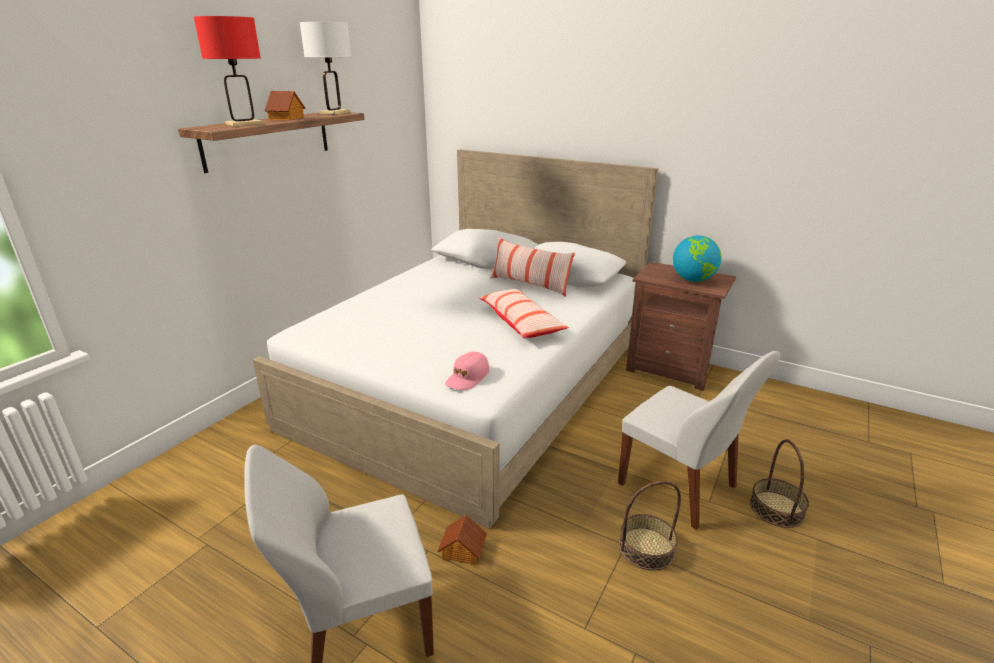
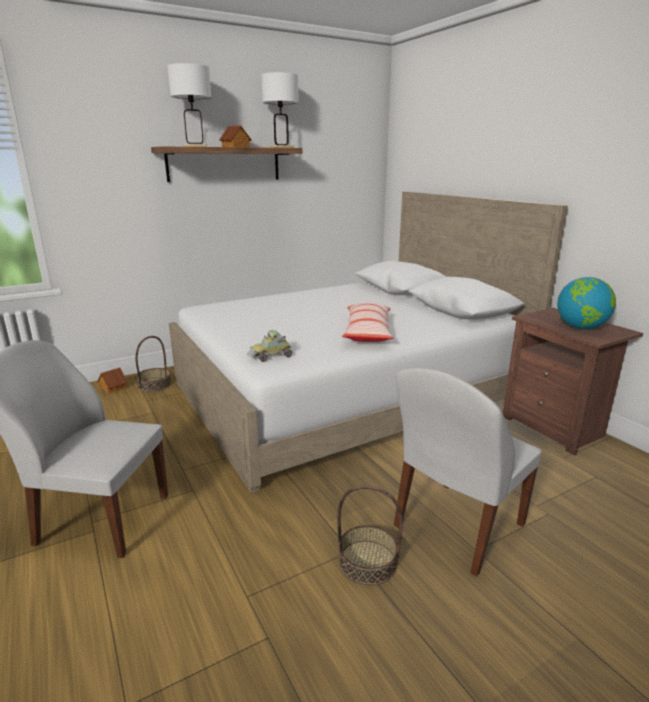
camera: 30 degrees right, 5 degrees down
(244, 124) = (195, 146): red table lamp -> white table lamp
(462, 550) = (215, 500): toy house -> toy house (113, 388)
(467, 377) = (271, 356): pink cap -> toy car
(529, 285) = (414, 310): pillow -> none
(680, 487) = (456, 527): white chair -> white chair turned 60 degrees clockwise
(776, 509) = (553, 588): basket -> basket (154, 385)

